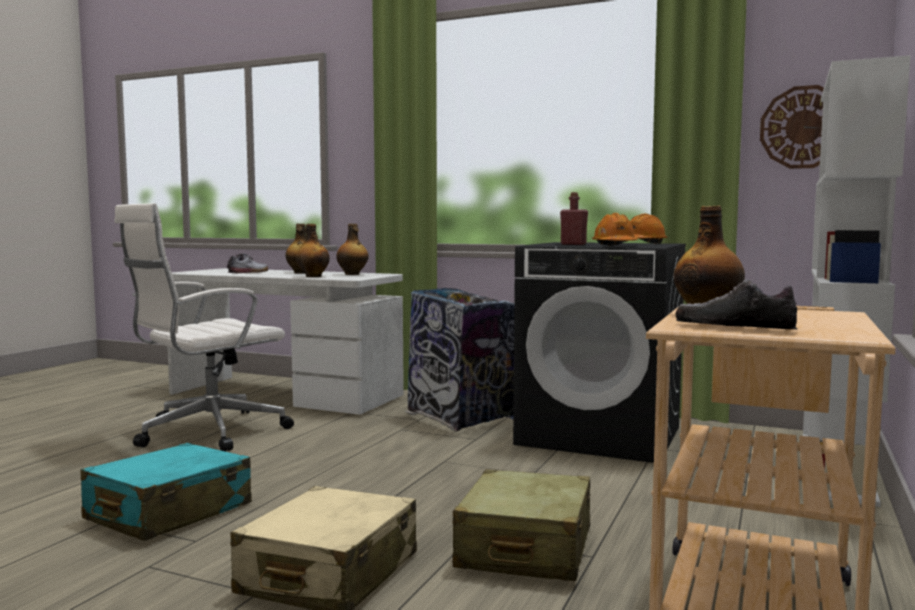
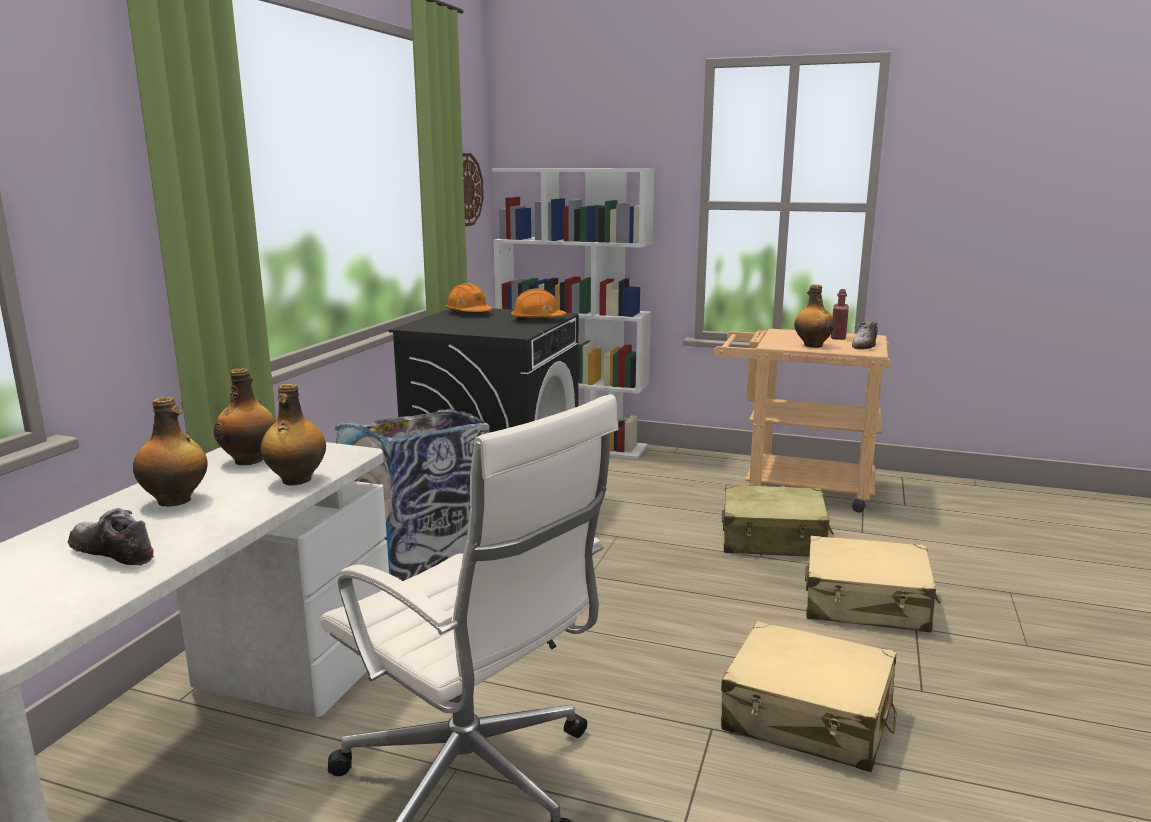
camera: 95 degrees left, 10 degrees up
(168, 513) = (808, 717): turquoise suitcase -> beige suitcase
(573, 244) = (493, 326): red bottle -> red bottle (838, 337)

